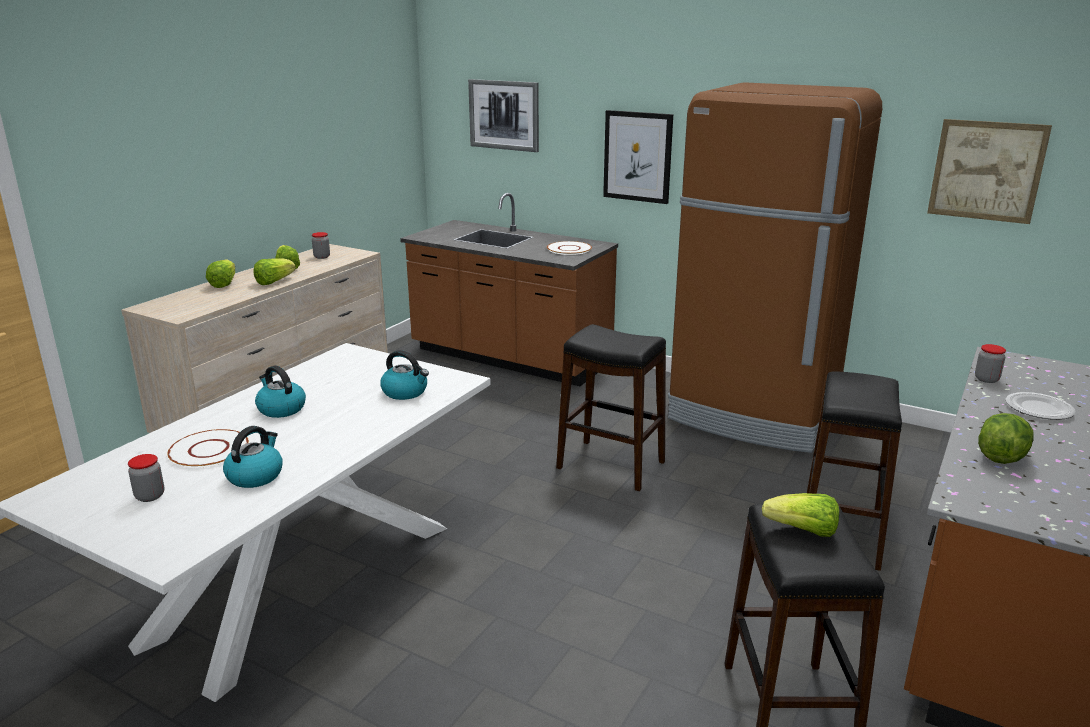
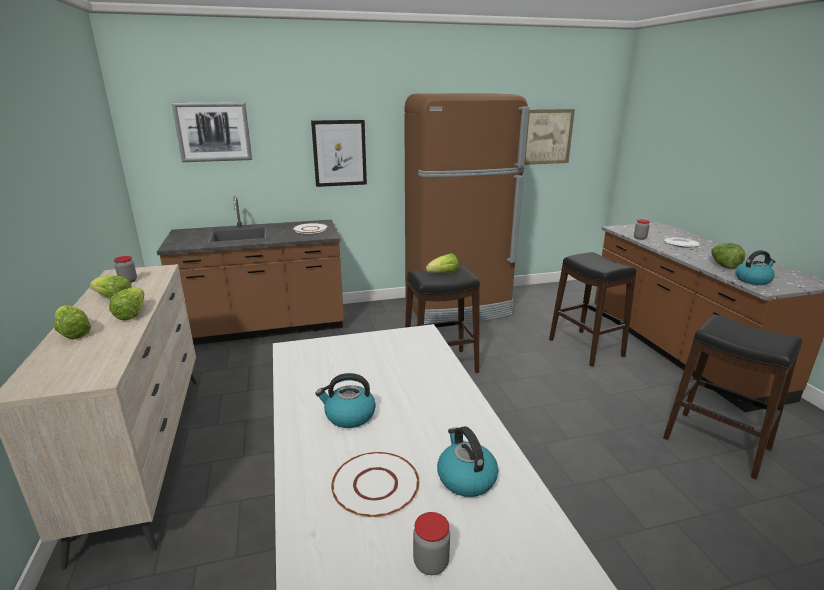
camera: 45 degrees left, 0 degrees up
(405, 392) = (408, 357): kettle -> kettle (753, 280)
(803, 531) = (740, 332): lettuce -> lettuce (443, 273)

